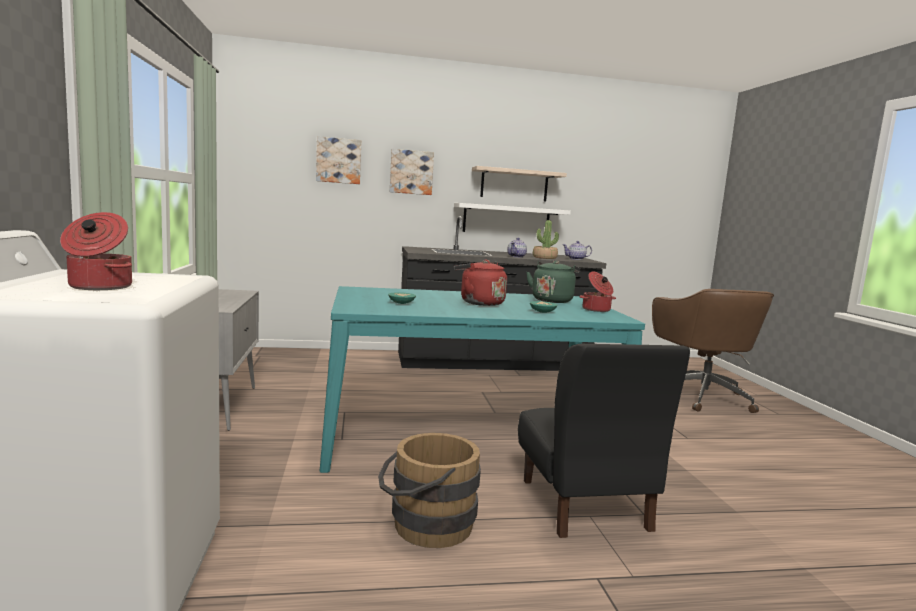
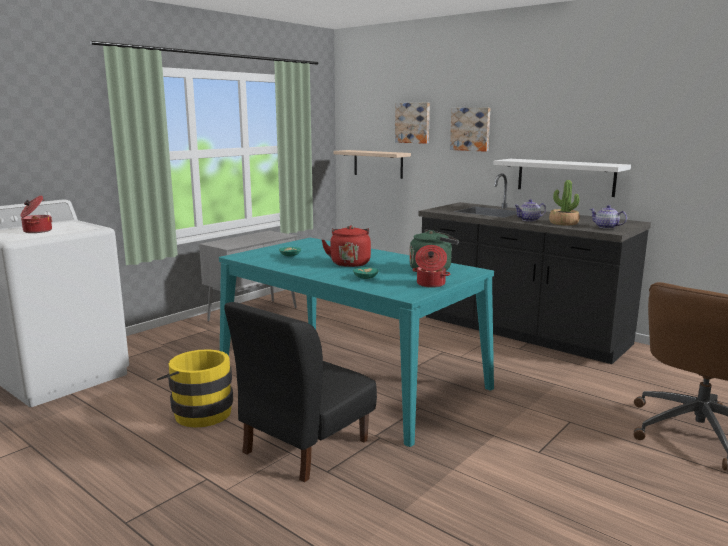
camera: 50 degrees right, 5 degrees up
(425, 526) = (199, 412): brown bucket -> yellow bucket
(514, 185) = (574, 136): shelf -> shelf (378, 164)

